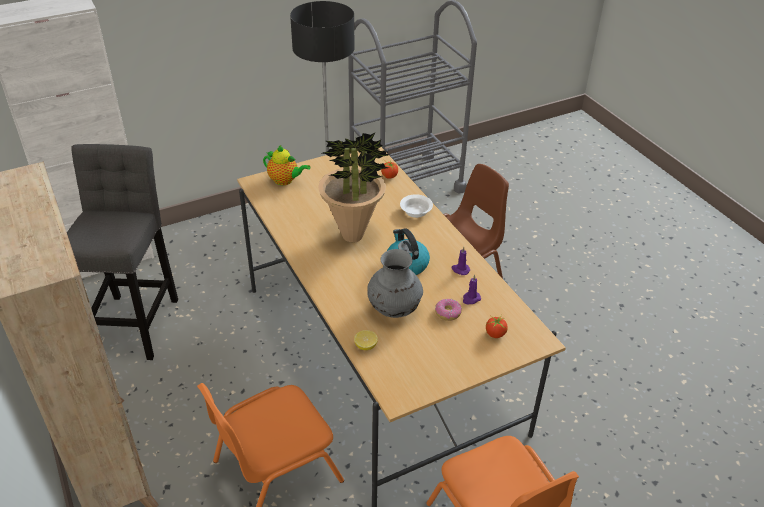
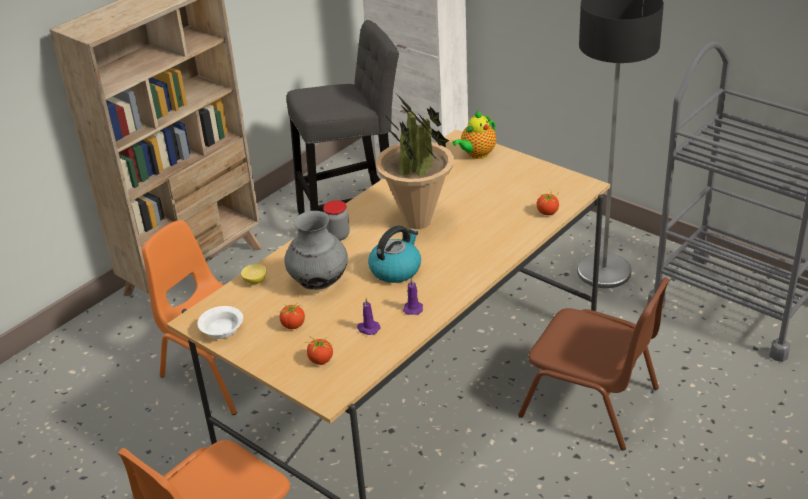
camera: 70 degrees right, 5 degrees down
(285, 181) = (476, 154): teapot -> teapot turned 45 degrees clockwise
(336, 281) = (337, 235): none -> jar
(416, 212) = (494, 250): white bowl -> white bowl (221, 331)
(442, 338) = (293, 325): none -> tomato
(448, 313) = (334, 318): donut -> none

